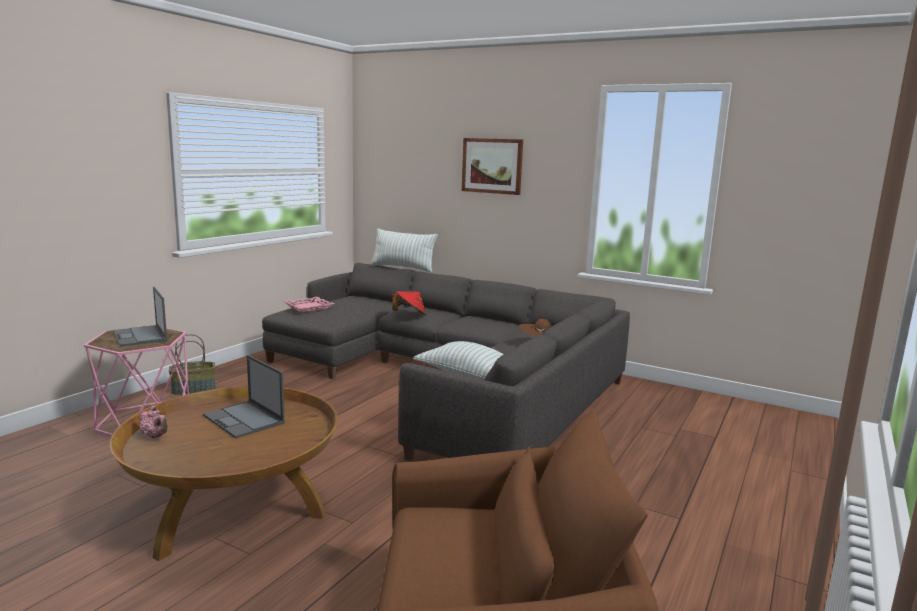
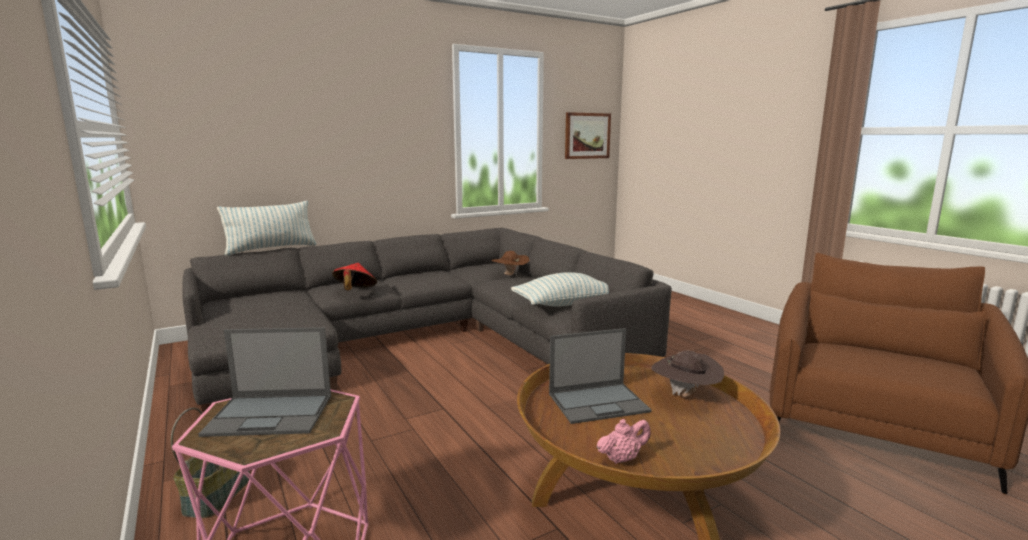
camera: 60 degrees left, 0 degrees up
(276, 448) = (685, 396): none -> brown hat
(309, 307) = (231, 323): pink tray -> none
(492, 166) = (351, 119): picture -> picture (587, 136)

